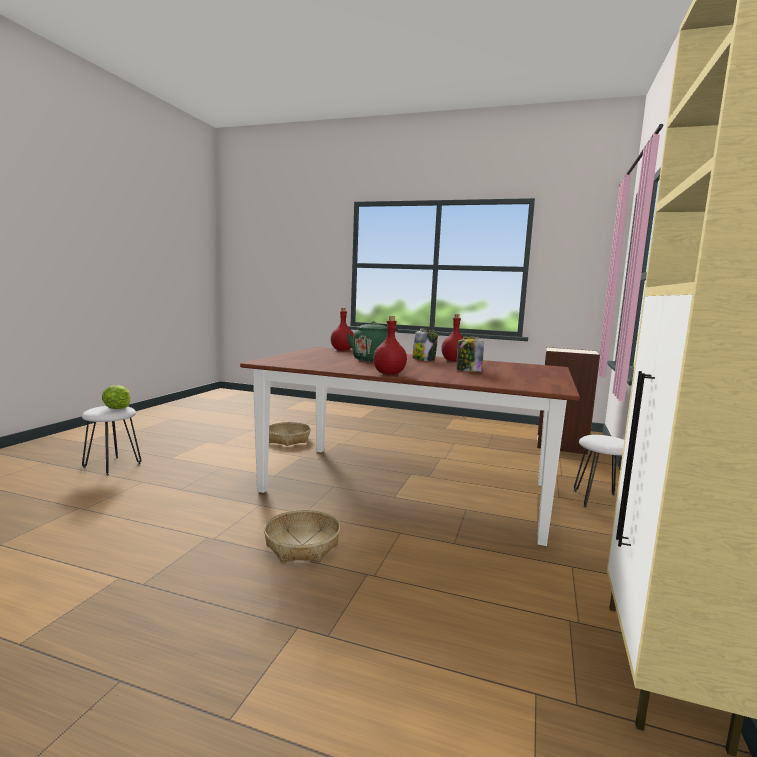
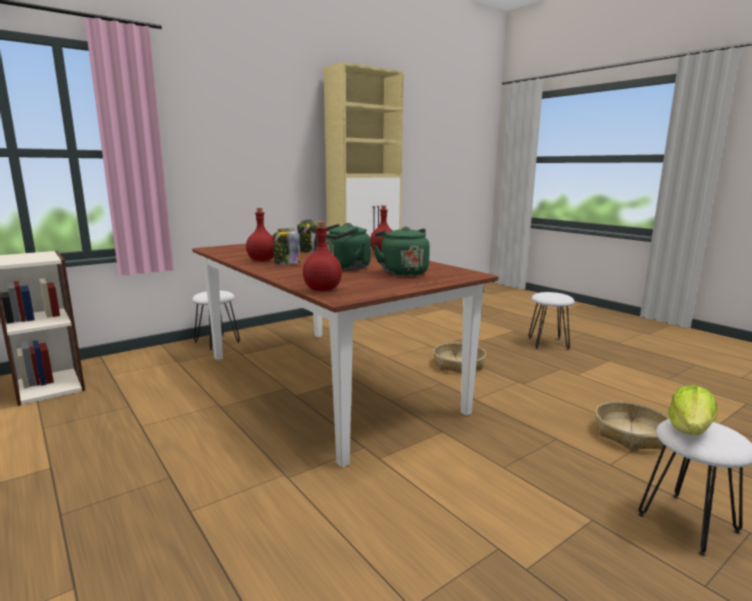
camera: 145 degrees left, 5 degrees up
(142, 673) = (548, 343): none -> white stool
(288, 439) = (360, 520): basket -> basket (631, 435)
(321, 359) = (402, 272): none -> green kettle

